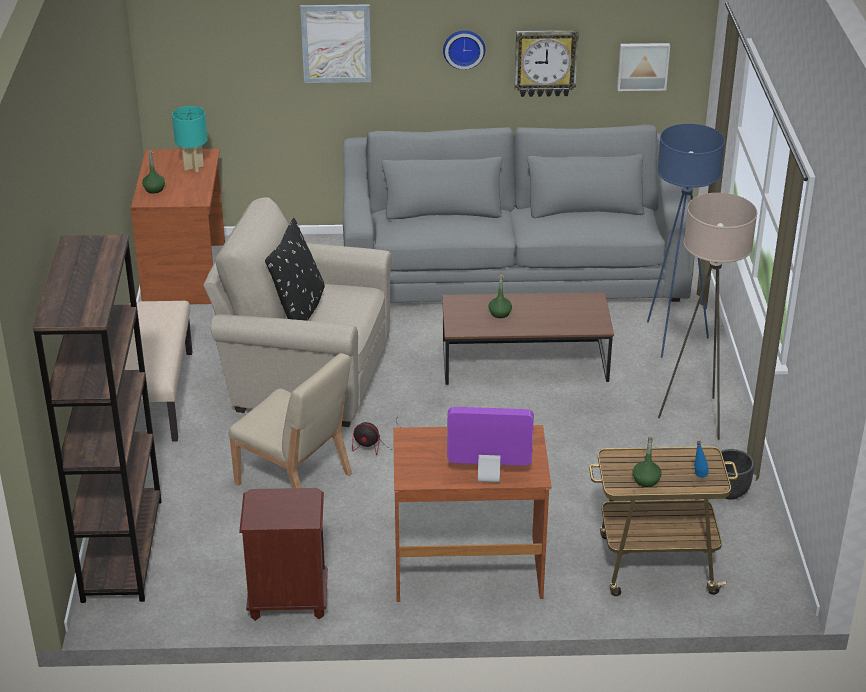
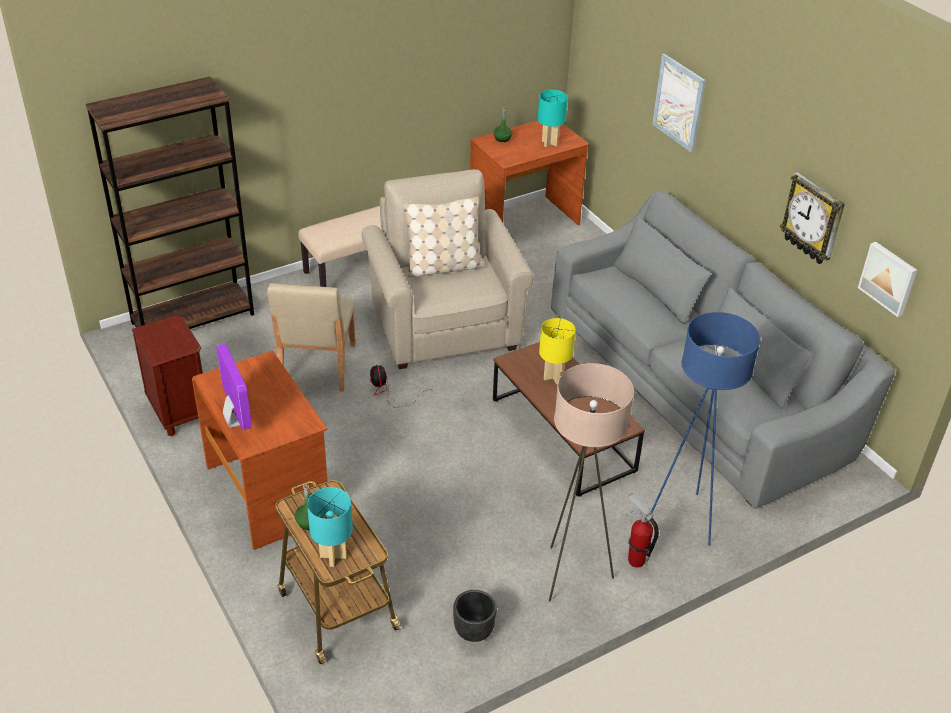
camera: 60 degrees right, 5 degrees up
(300, 309) = (443, 267): black pillow -> beige pillow
(464, 48) = (758, 164): wall clock -> none
(500, 313) = (553, 377): green bottle -> yellow table lamp
(698, 478) = (333, 556): blue bottle -> turquoise table lamp
(702, 380) = (635, 561): none -> fire extinguisher

